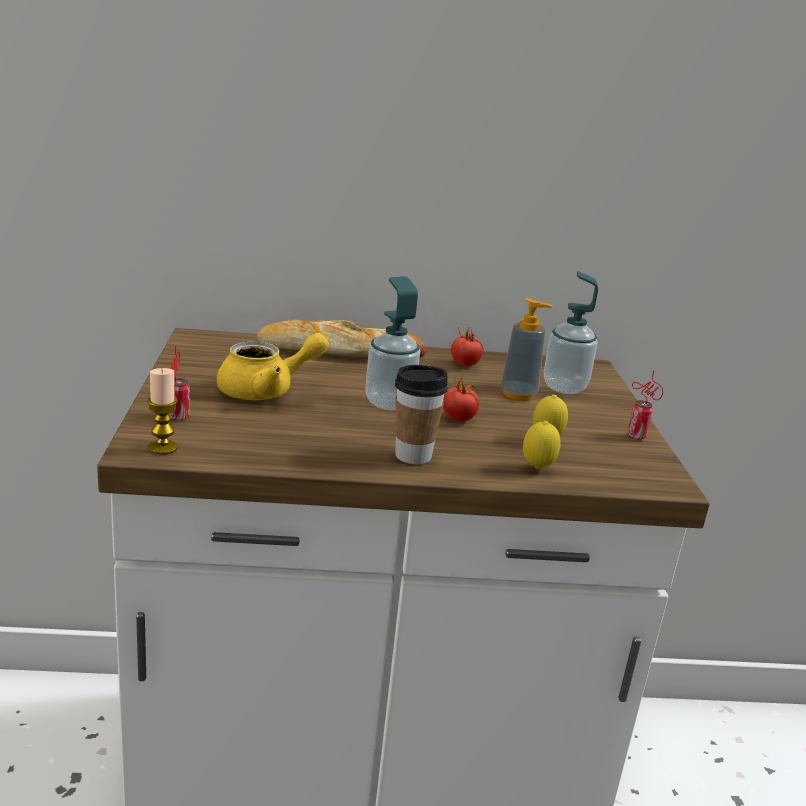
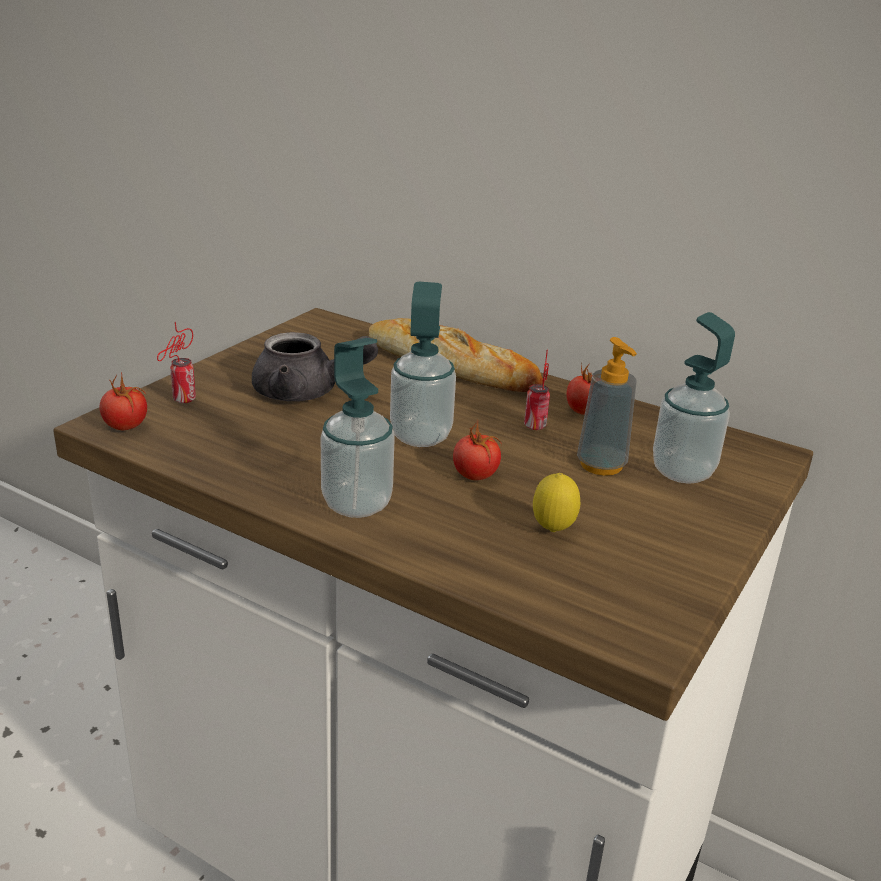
camera: 35 degrees right, 5 degrees up
(163, 448) = (126, 427): candle -> tomato
(266, 391) = (307, 392): yellow teapot -> grey teapot
(413, 456) = (357, 504): cup -> soap dispenser
(537, 468) = (485, 563): lemon -> none
(634, 435) = (693, 560): can -> can (535, 425)

